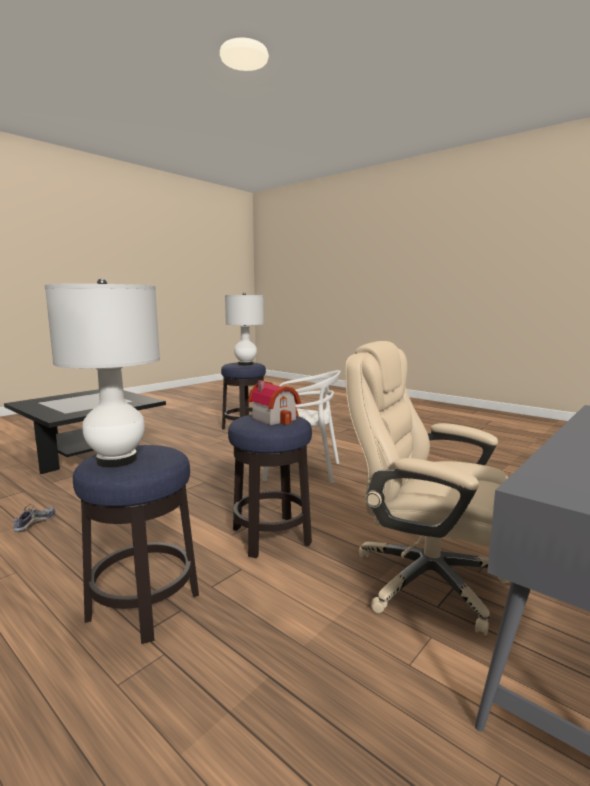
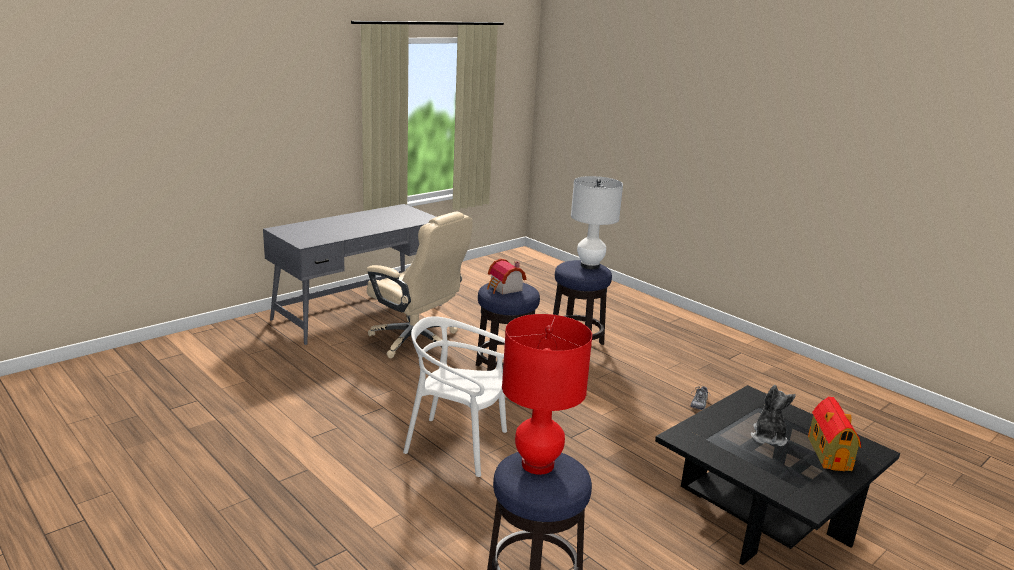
camera: 175 degrees left, 10 degrees up
(56, 401) = (829, 452): none -> toy house
(87, 403) = (768, 437): none -> plush toy
(245, 364) = (538, 465): white table lamp -> red table lamp

